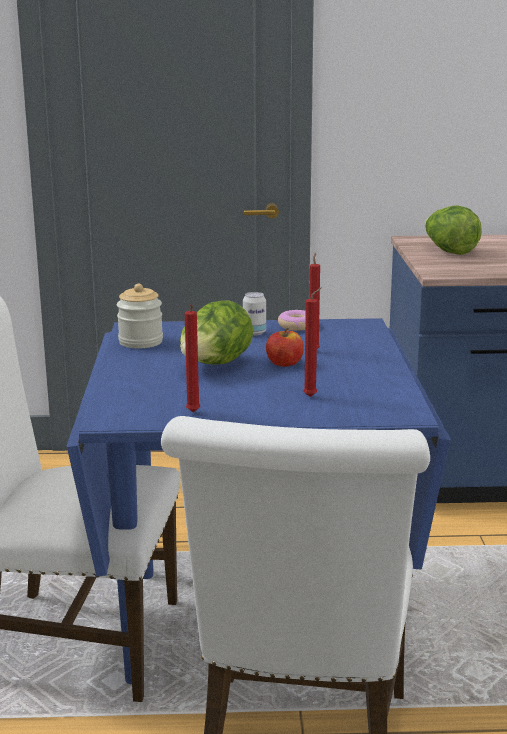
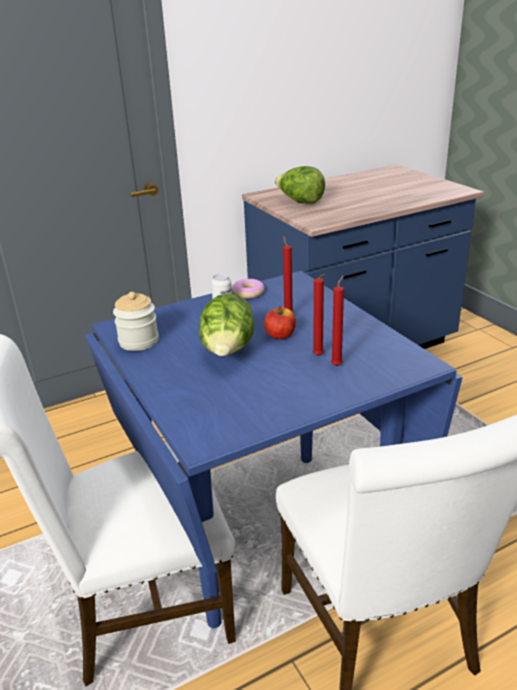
camera: 25 degrees left, 10 degrees up
(193, 413) = (265, 412): red candle -> red candle (319, 356)

